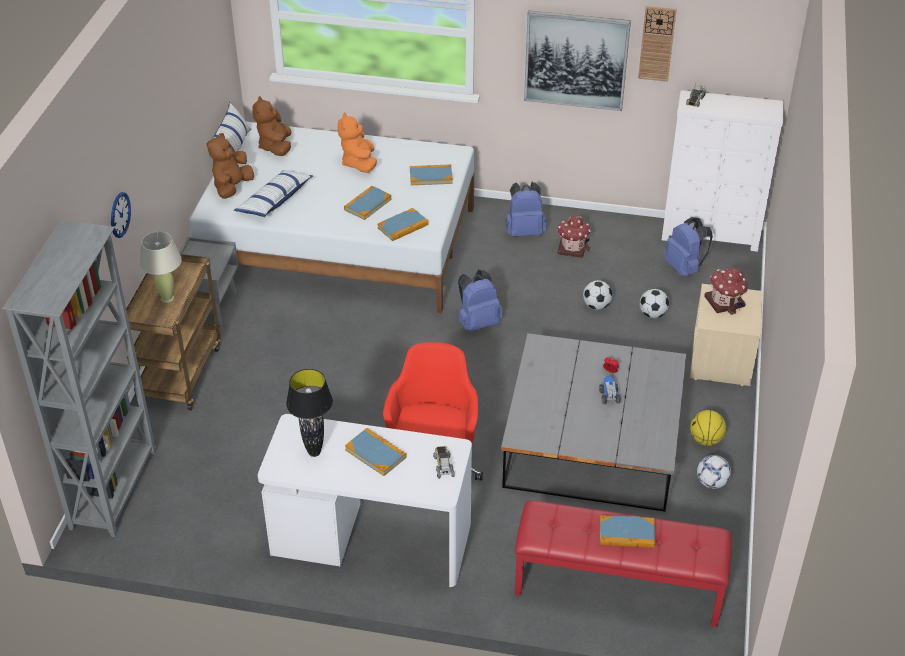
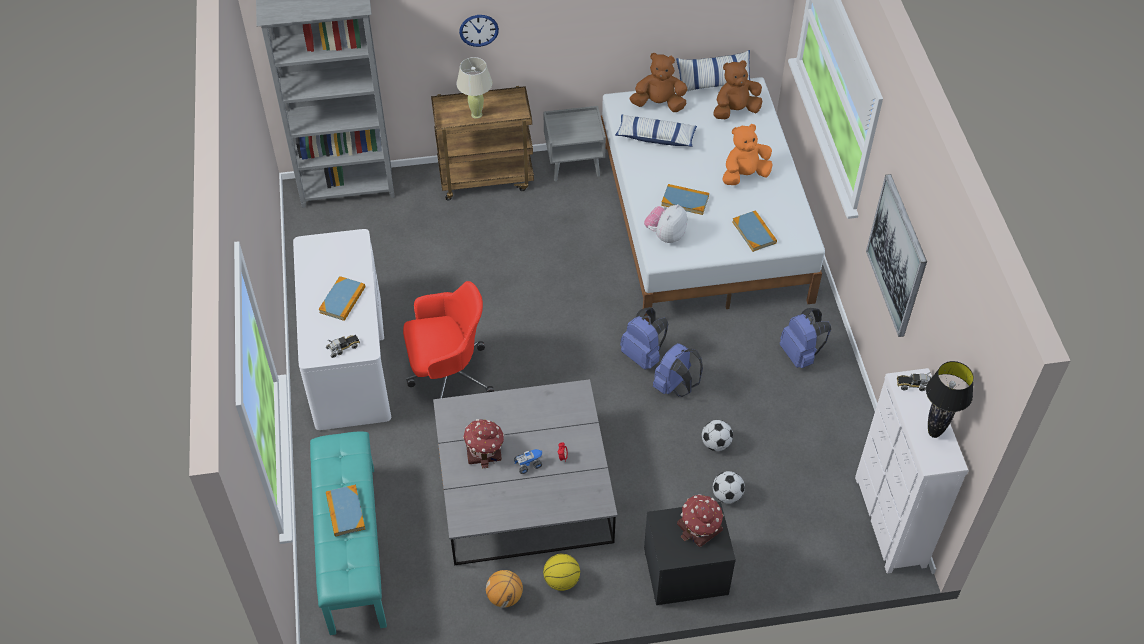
camera: 70 degrees right, 10 degrees up
(314, 452) = (331, 262): black table lamp -> black table lamp (934, 433)
(403, 226) = (665, 235): book -> plush toy
(572, 247) = (797, 401): toy house -> toy house (484, 450)
(617, 587) = (351, 547): red bench -> turquoise bench
(657, 43) = (932, 305): wall clock -> none
(684, 268) = (818, 508): blue backpack -> blue backpack (675, 386)
(711, 483) = (505, 597): football -> basketball
(722, 360) = (685, 572): beige nightstand -> black nightstand

